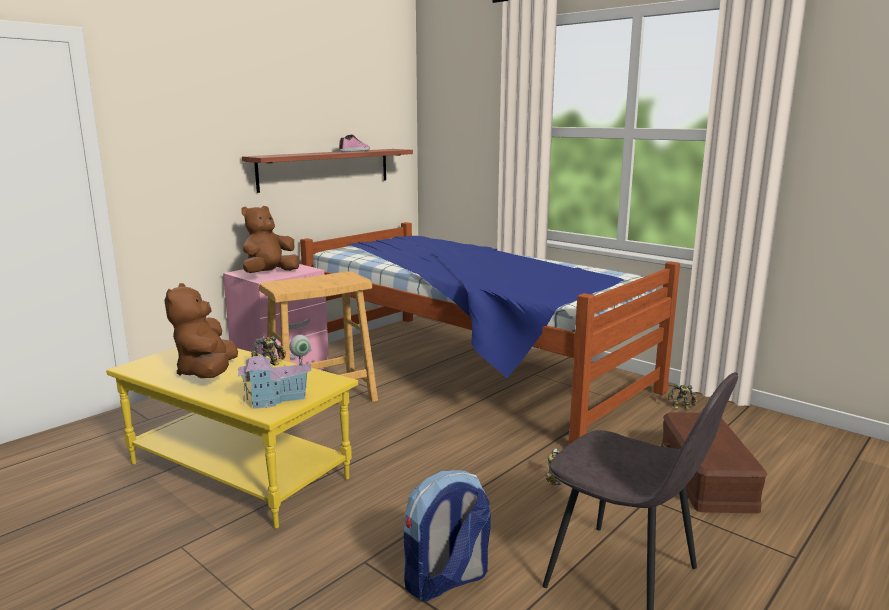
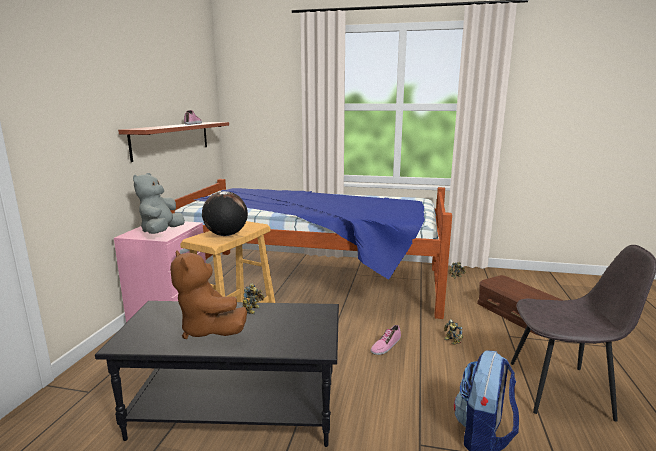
camera: 30 degrees left, 0 degrees up
(240, 470) = (237, 408): yellow coffee table -> black coffee table
(269, 274) = (161, 232): brown plush toy -> grey plush toy
(277, 400) = (308, 336): toy house -> none
(308, 284) = (226, 235): none -> globe
(461, 460) = (385, 345): none -> shoe

